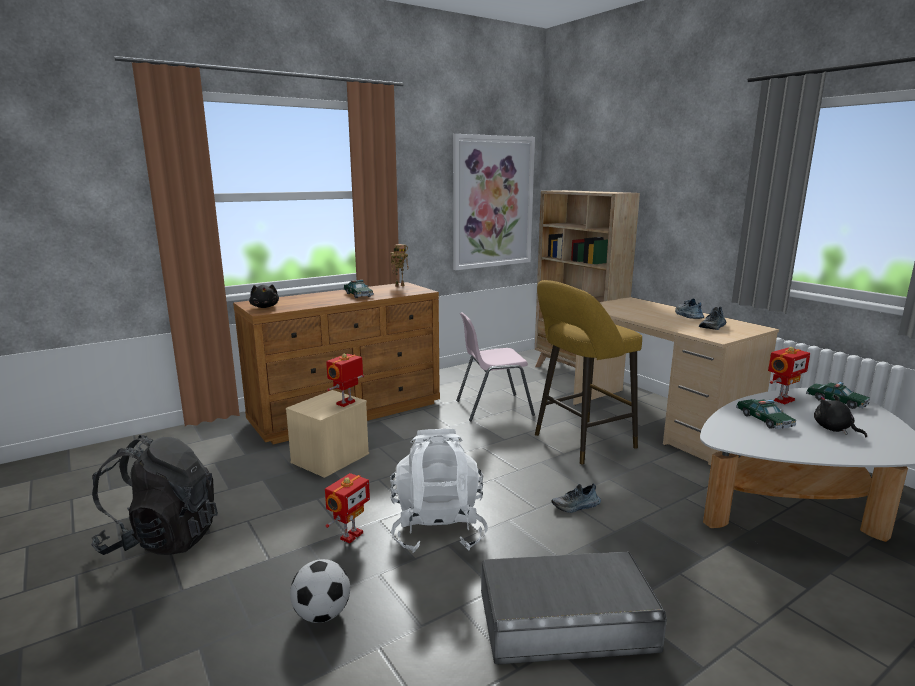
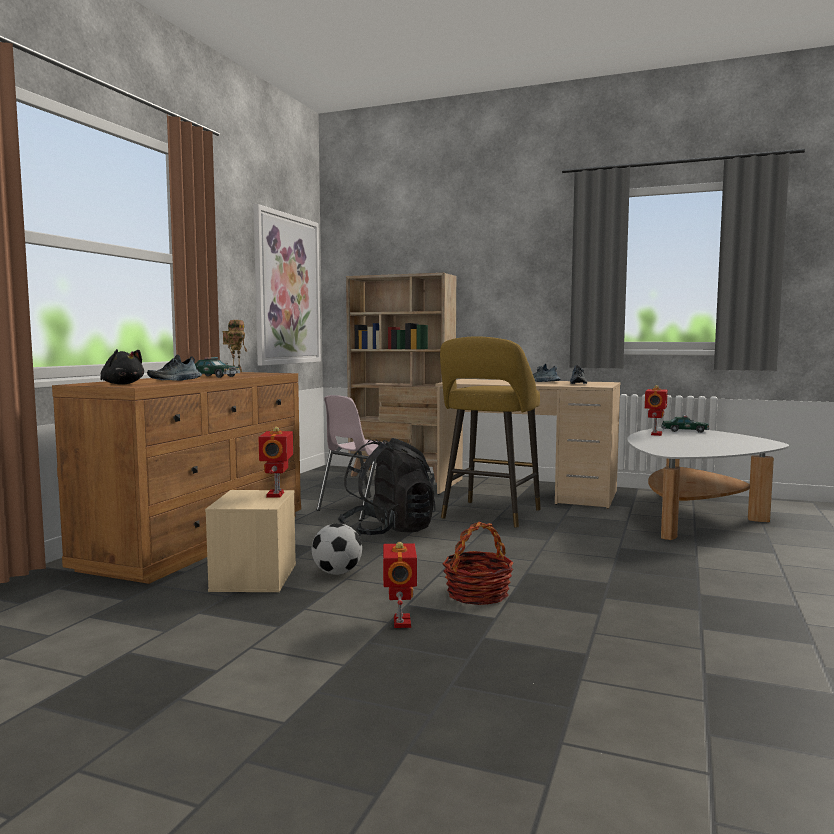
camera: 35 degrees left, 10 degrees down
(162, 539) = (157, 696): black backpack -> black backpack (388, 531)
(322, 614) = (486, 679): football -> football (337, 573)
(438, 529) = (477, 594): white backpack -> basket
(565, 620) = (679, 613): grey storage box -> none
(576, 506) = (561, 552): shoe -> shoe (175, 380)
(764, 420) = (669, 442): toy car -> none
(834, 429) = (715, 441): black plush toy -> none

